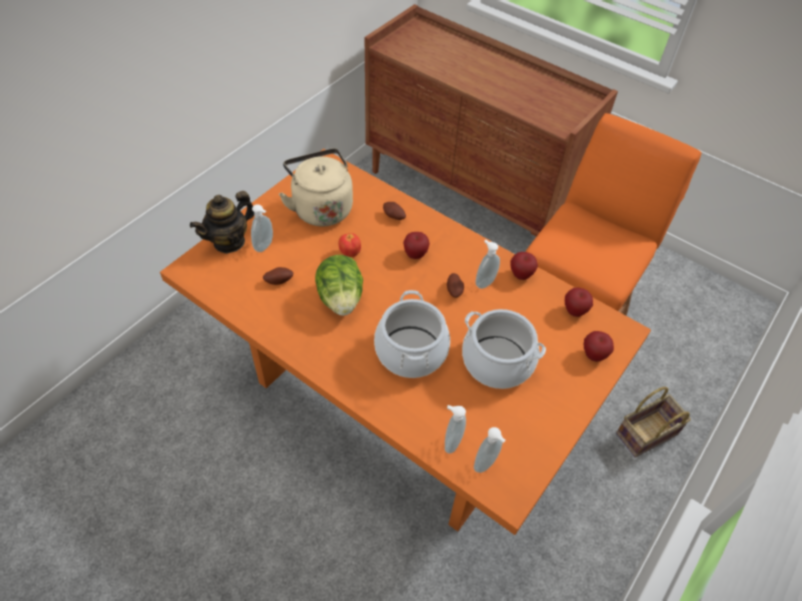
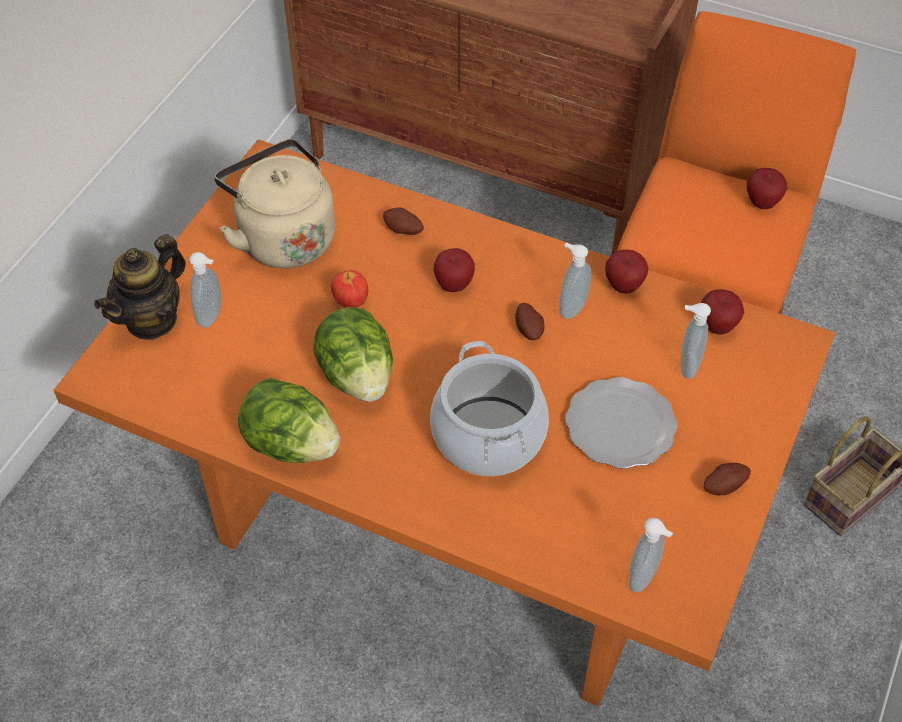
camera: 10 degrees left, 0 degrees up
(279, 280) = (251, 366): potato -> potato (723, 485)
(288, 332) = (291, 444): none -> lettuce
(451, 442) = (584, 557): soap dispenser -> soap dispenser (686, 366)
(497, 361) = (622, 425): cooking pot -> plate
(593, 355) = (761, 387): apple -> apple (762, 203)

